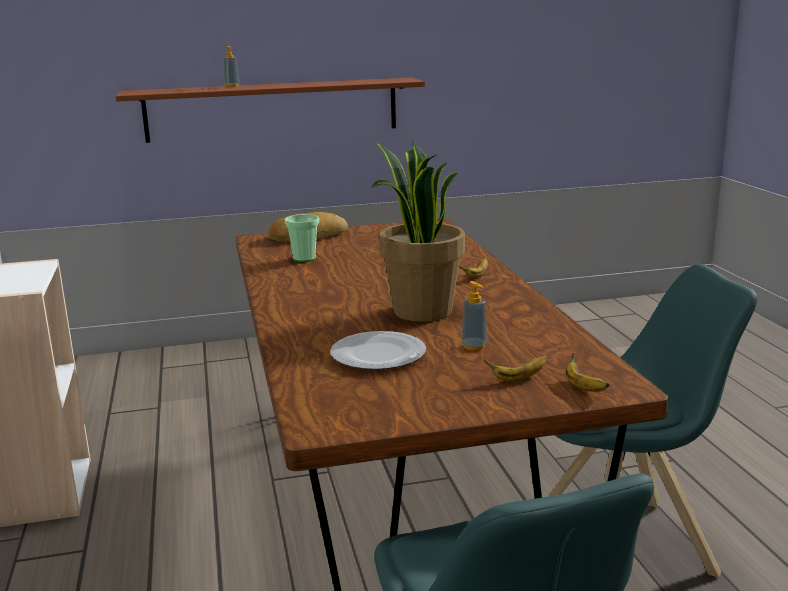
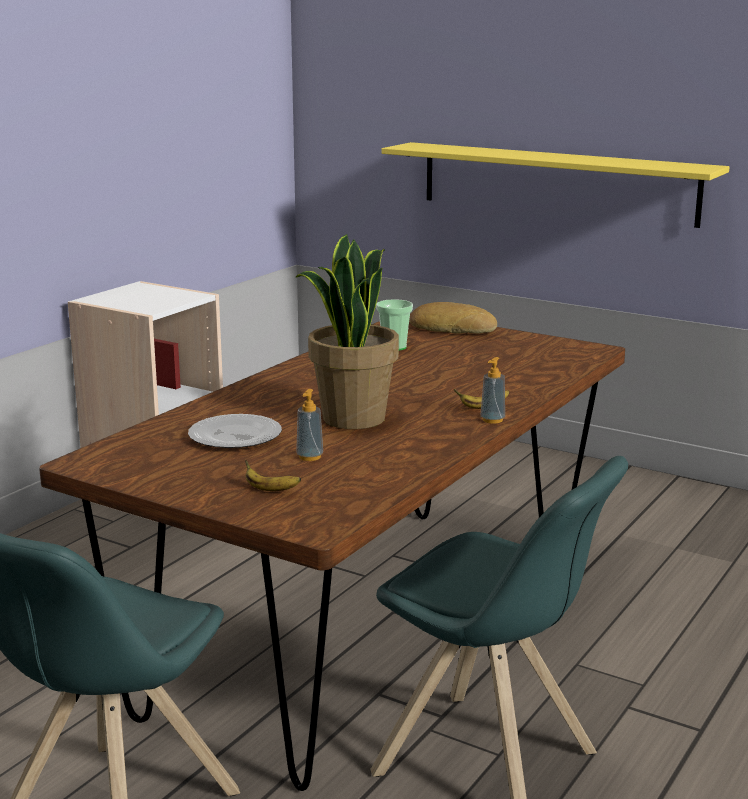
camera: 45 degrees right, 0 degrees up
(232, 86) = (507, 151): soap dispenser -> soap dispenser (492, 420)
(272, 109) = (556, 183): brown shelf -> yellow shelf
(583, 387) = (290, 515): banana -> none

